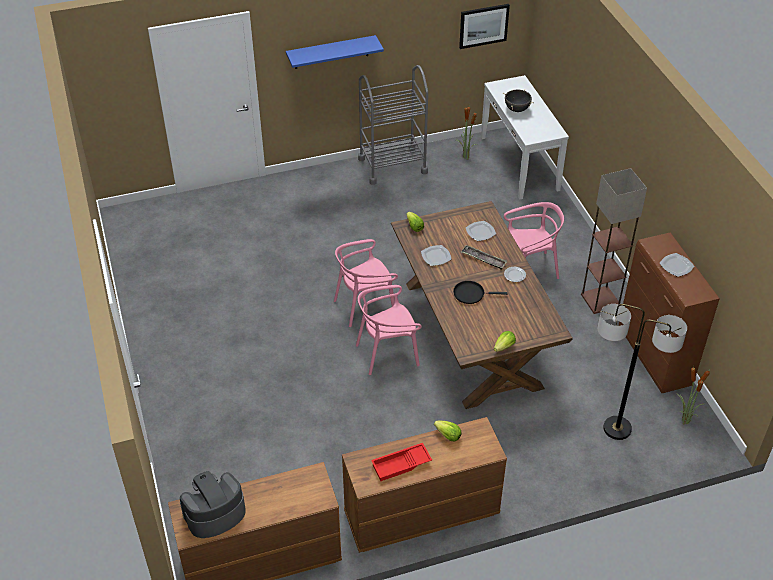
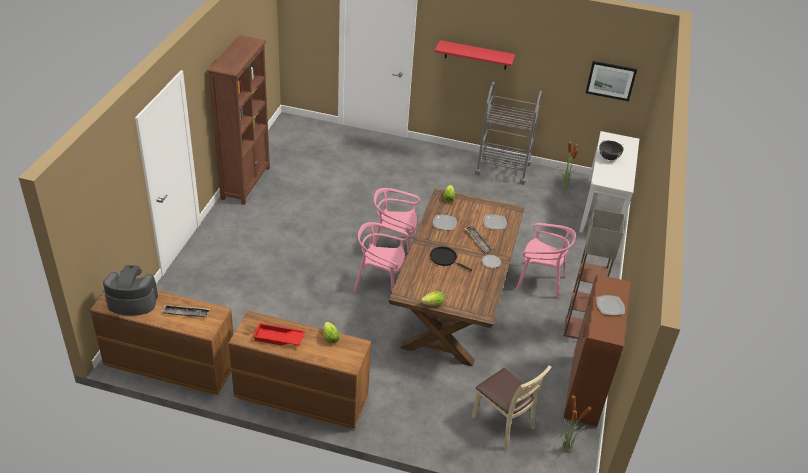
camera: 30 degrees right, 5 degrees down
(141, 313) = (246, 182): none -> brown bookcase
(283, 493) = (186, 313): none -> tray
(331, 52) = (476, 55): blue shelf -> red shelf
(617, 428) = (503, 423): floor lamp -> beige chair

